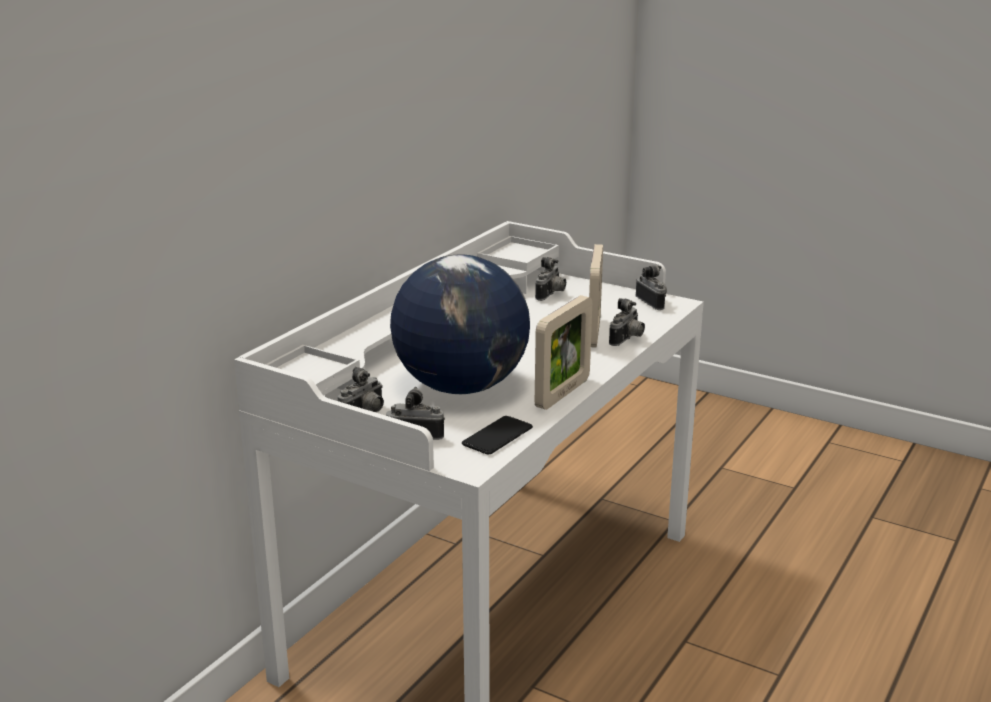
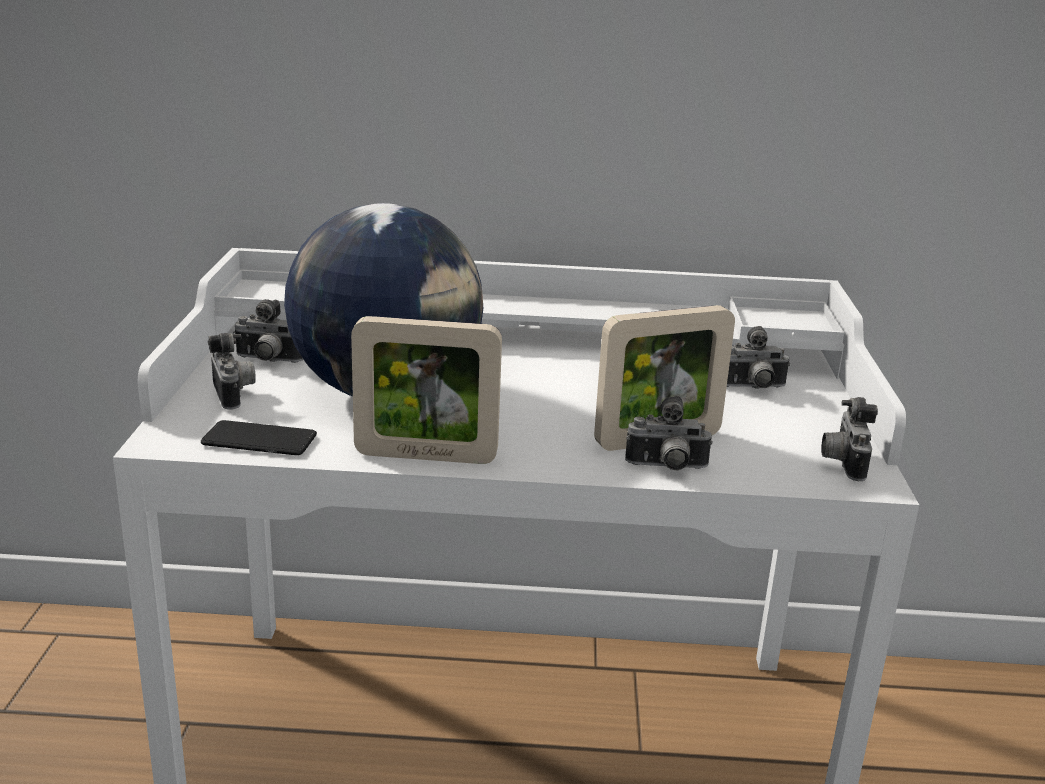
camera: 60 degrees right, 0 degrees up
(653, 302) = (841, 463): camera -> camera turned 150 degrees clockwise

